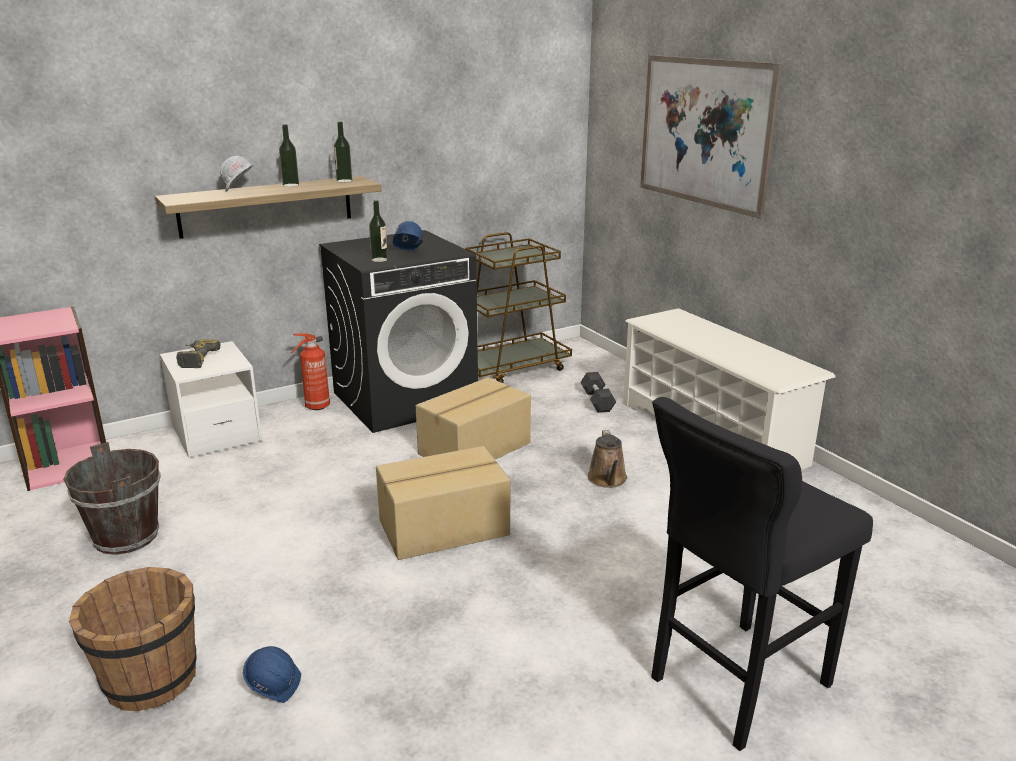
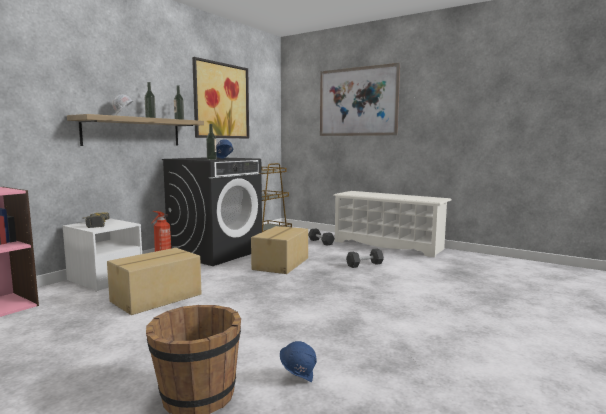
camera: 25 degrees left, 15 degrees down
(127, 537) = (89, 332): brown bucket -> none
(441, 127) = (221, 101): none -> picture
(445, 528) = (306, 293): cardboard box -> cardboard box (157, 298)
(608, 480) = (364, 264): brown watering can -> black dumbbell
(734, 686) = (527, 318): black stool -> none

